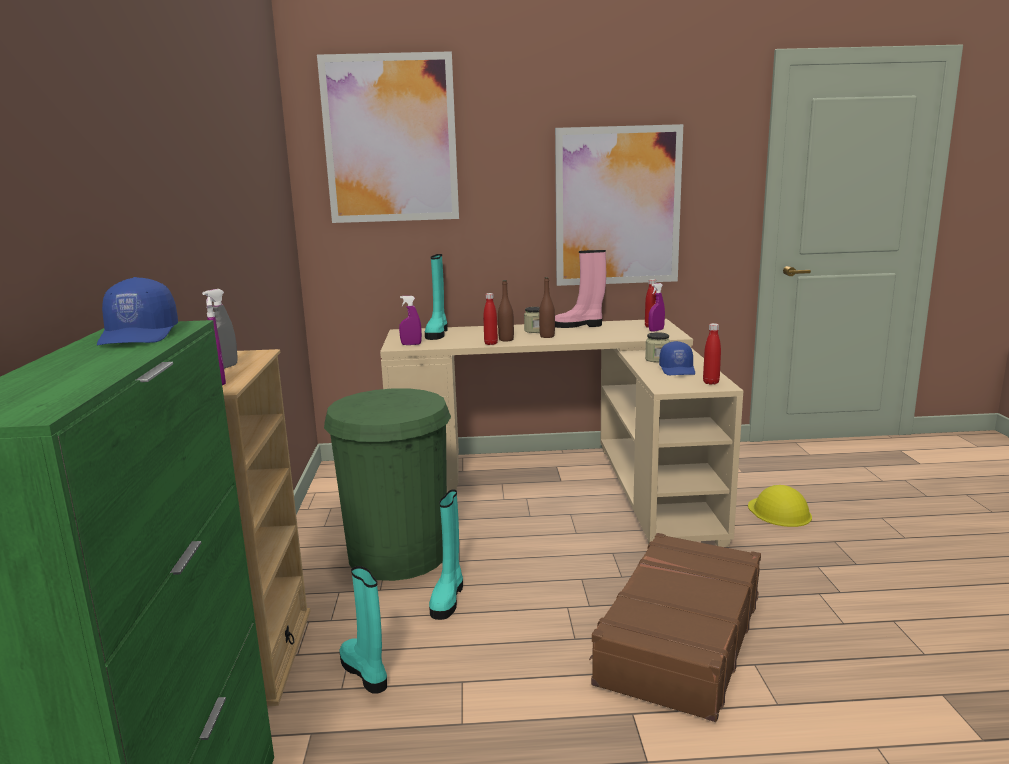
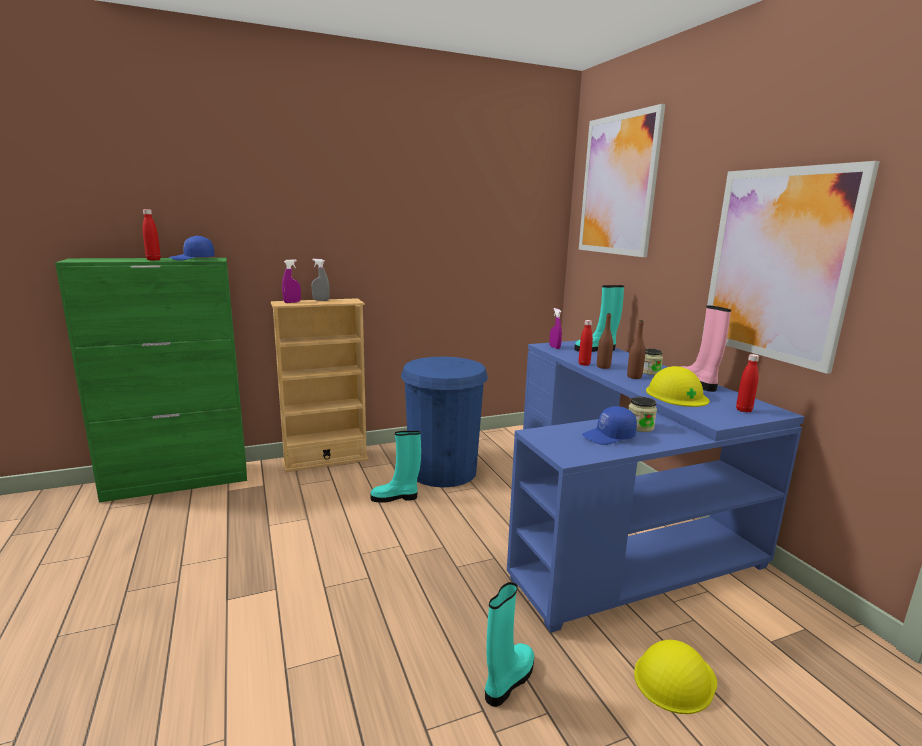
camera: 70 degrees right, 0 degrees up
(365, 672) = (313, 488): turquoise boot -> turquoise boot (508, 680)
(398, 554) = (442, 471): green trash can -> blue trash can
(568, 480) = (617, 518): beige desk -> blue desk
(606, 334) = (676, 395): none -> yellow hard hat
(656, 330) = (729, 413): purple spray bottle -> none
(679, 639) = (370, 606): brown suitcase -> none
(711, 382) = (575, 452): red bottle -> red bottle (153, 260)

